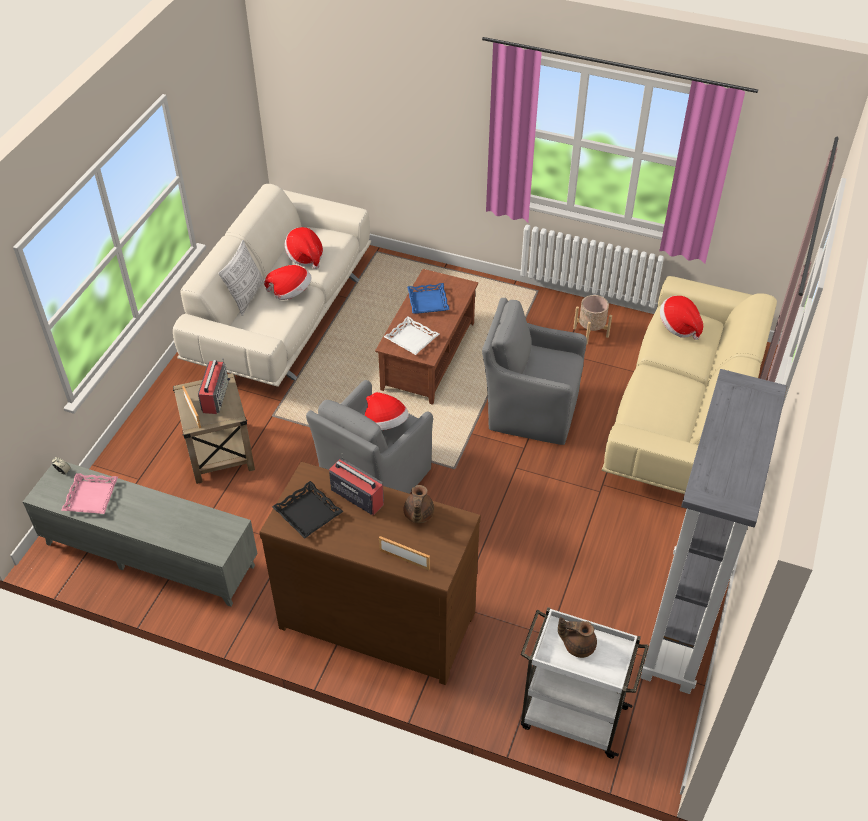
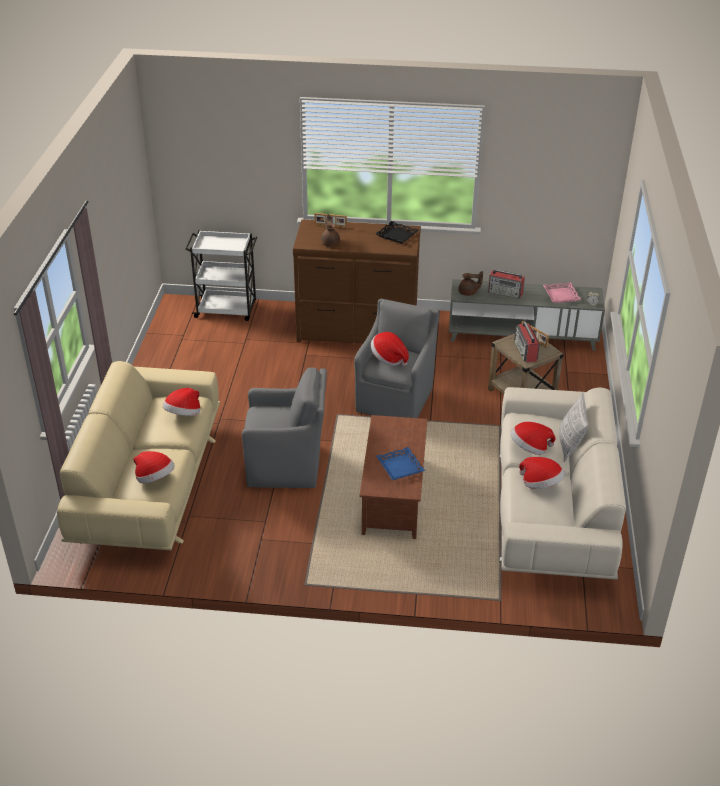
camera: 165 degrees right, 10 degrees down
(356, 496) = (372, 245): radio -> radio (505, 293)
(411, 339) = (400, 431): white tray -> none
(577, 645) = (225, 246): brown teapot -> brown teapot (468, 293)
(590, 332) = (241, 548): beige planter -> none
(649, 397) = (183, 414): none -> hat
(682, 626) = (159, 355): grey bookcase -> none

